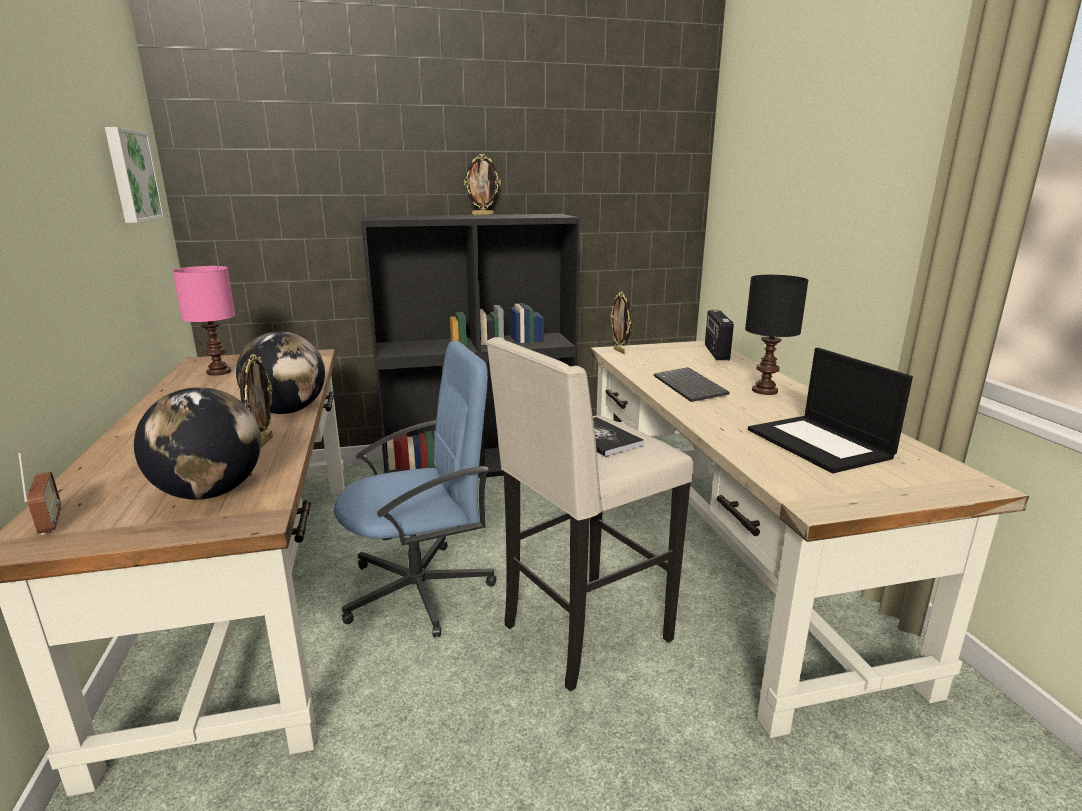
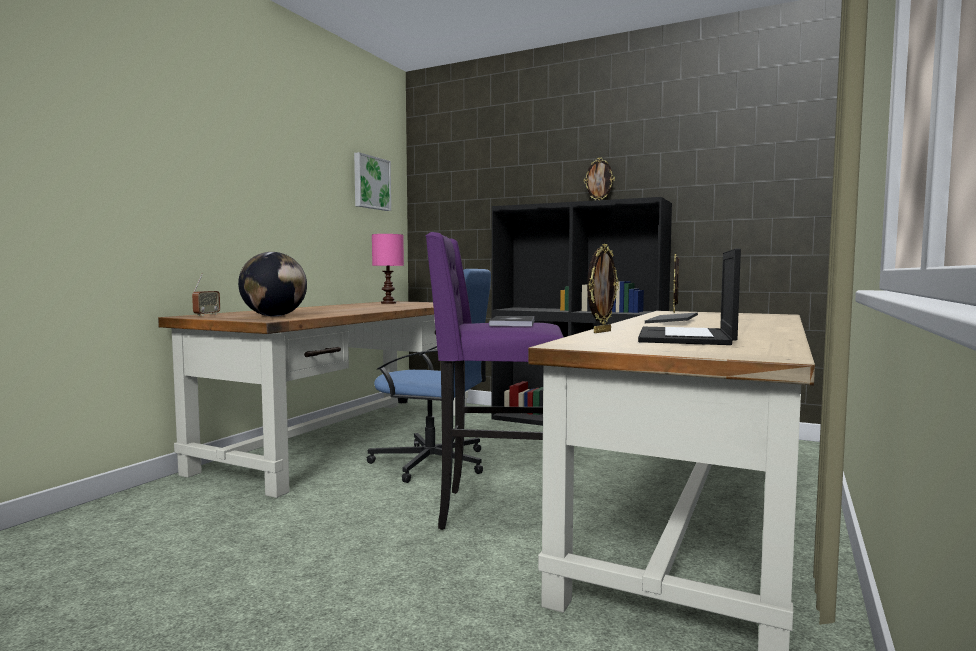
camera: 40 degrees right, 15 degrees down
(264, 442) = (337, 312): picture frame -> picture frame (601, 332)
(287, 411) = (378, 309): globe -> none
(582, 633) = (498, 511): beige stool -> purple stool
(715, 352) = (772, 316): radio -> none
(765, 391) = (742, 325): black table lamp -> none

